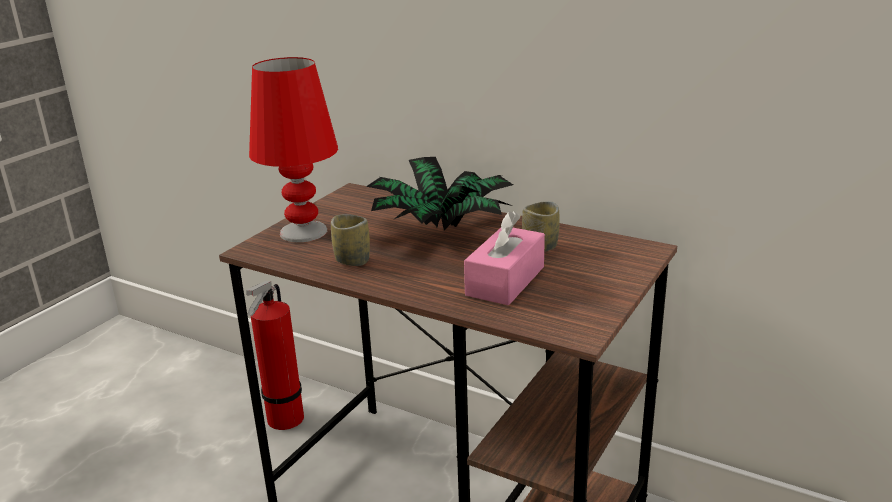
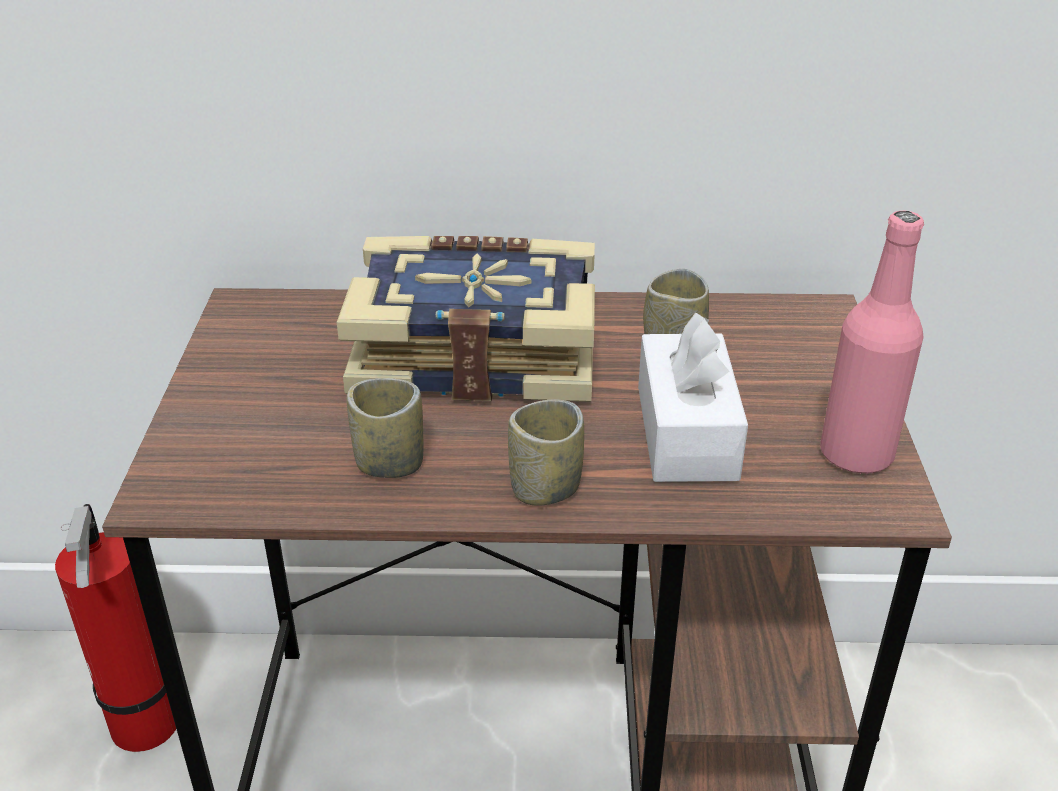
camera: 30 degrees left, 10 degrees up
(303, 232) = (231, 423): red table lamp -> none
(410, 285) = (545, 488): none -> cup
(439, 228) = (476, 351): potted plant -> book
(505, 281) = (686, 432): pink tissue box -> white tissue box
(586, 310) = (856, 454): none -> pink bottle

